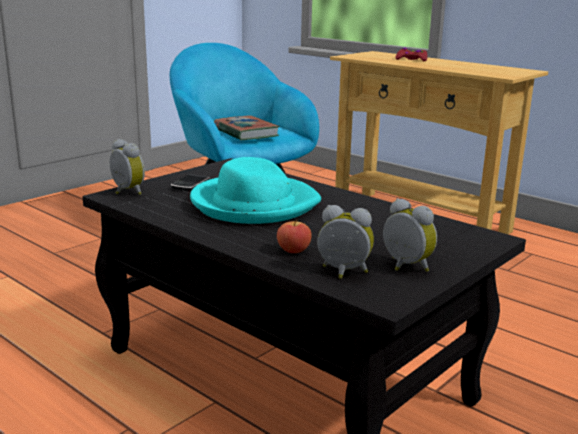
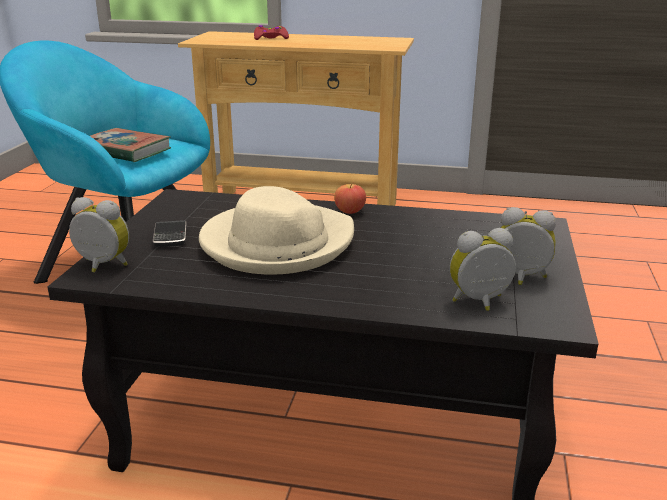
camera: 30 degrees left, 5 degrees up
(253, 204) = (277, 243): turquoise hat -> beige hat
(293, 250) = (399, 291): apple -> apple (350, 211)

